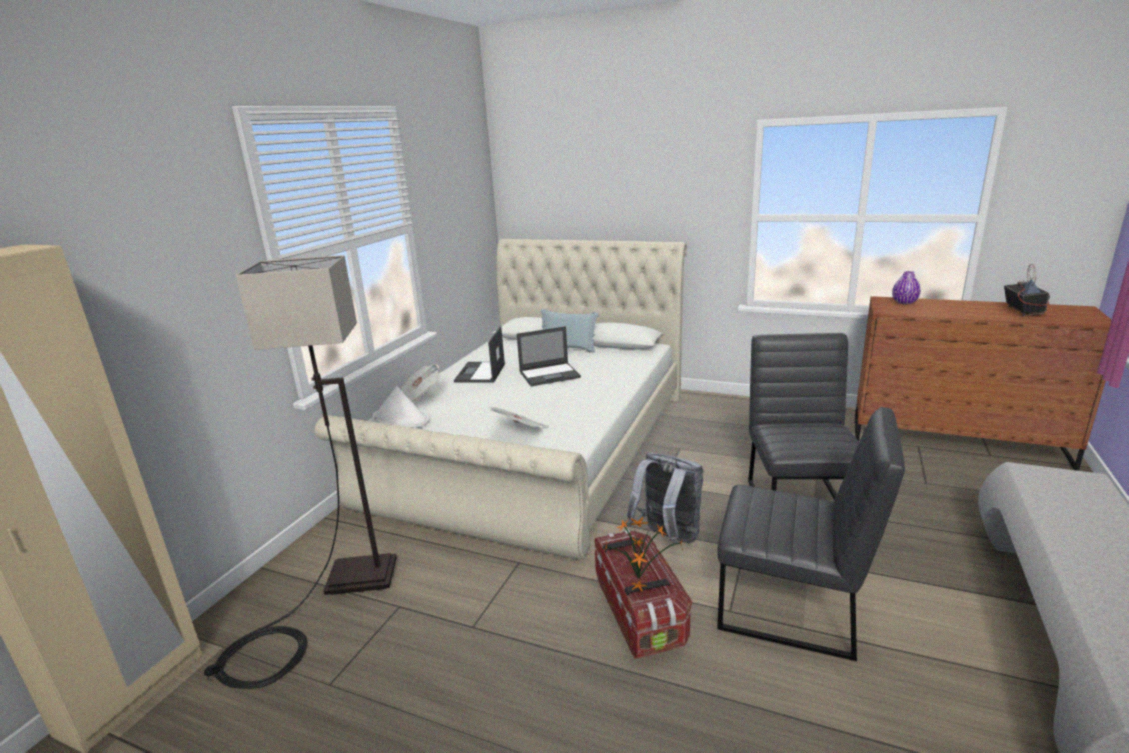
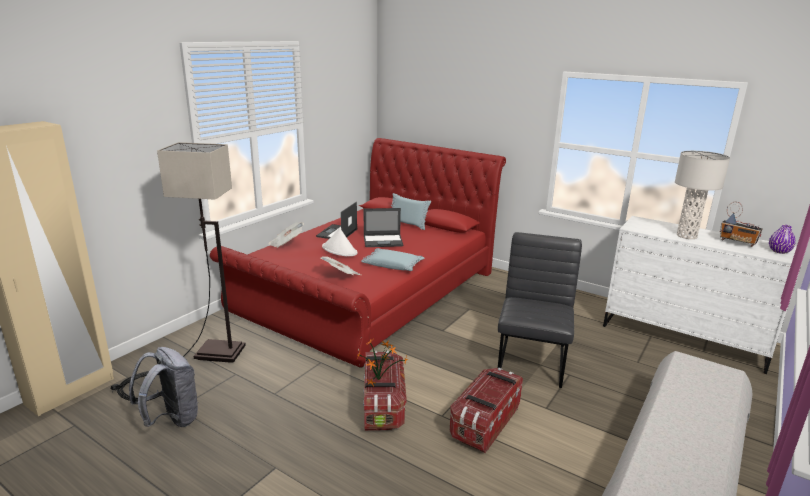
camera: 10 degrees right, 0 degrees up
(401, 419) = (269, 256): white hat -> white hat (339, 250)
(537, 445) = (370, 290): beige bed -> red bed
(581, 403) = (392, 264): none -> blue pillow
(667, 538) = (426, 365): grey backpack -> grey backpack (172, 419)
(793, 609) = (485, 422): grey chair -> storage box
(904, 302) = (652, 224): purple vase -> purple vase (779, 251)
(956, 441) = (683, 337): brown dresser -> white dresser
(958, 311) = (686, 236): none -> white table lamp
(1022, 311) = (737, 242): radio -> radio turned 105 degrees clockwise

